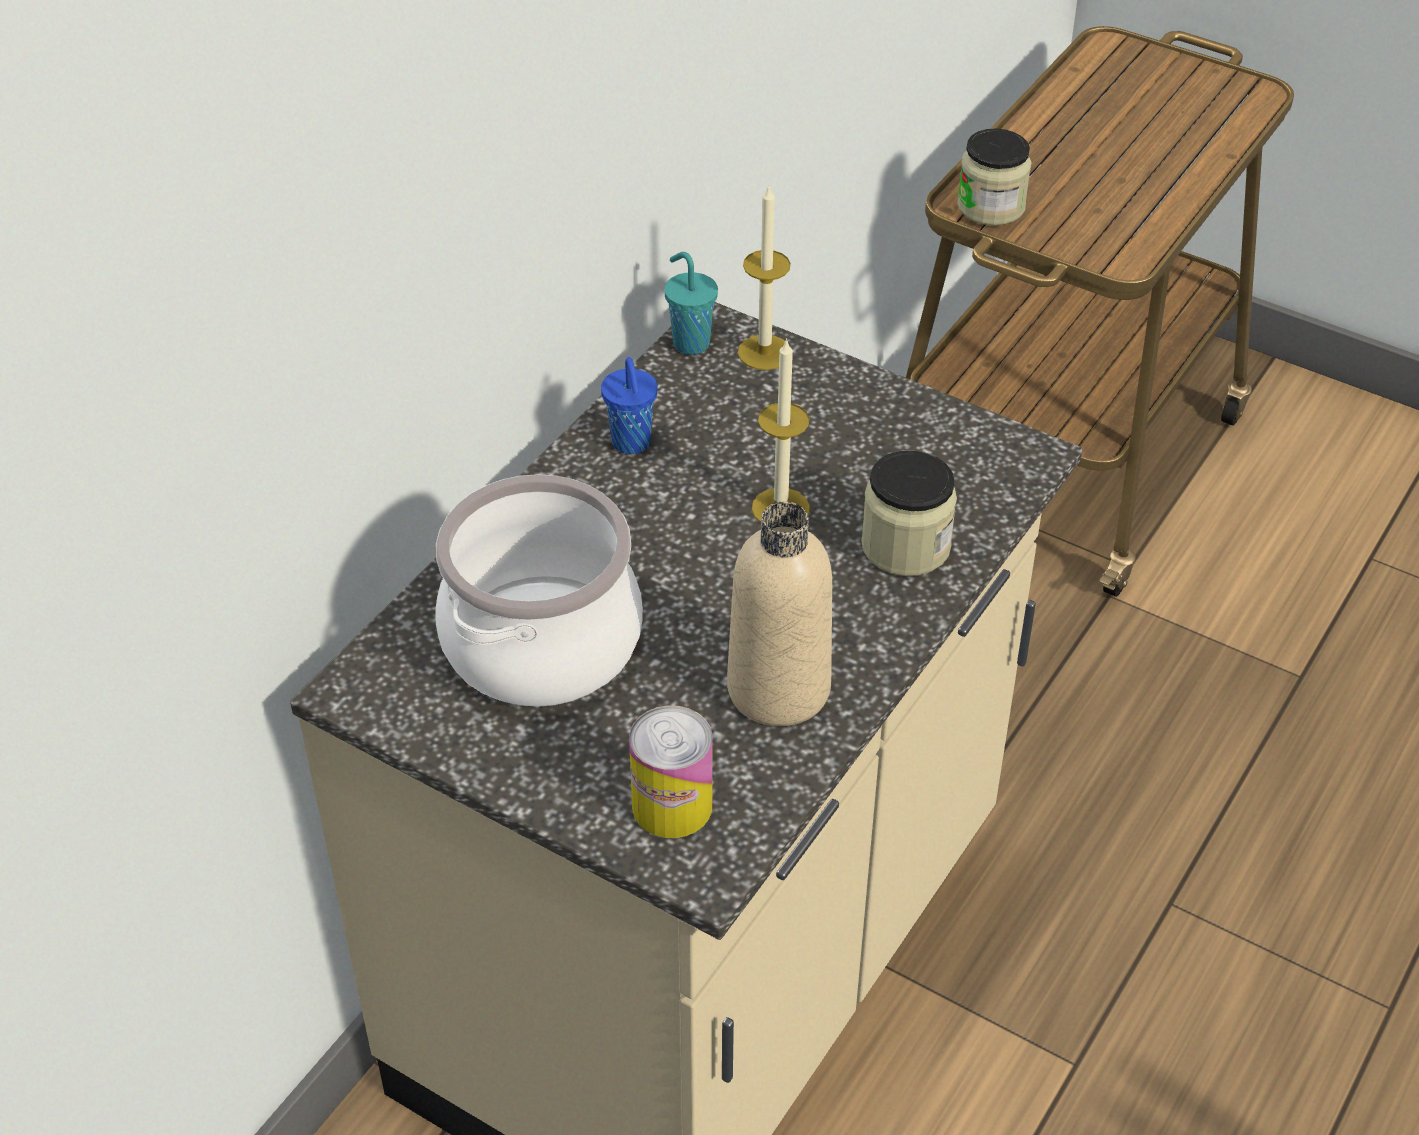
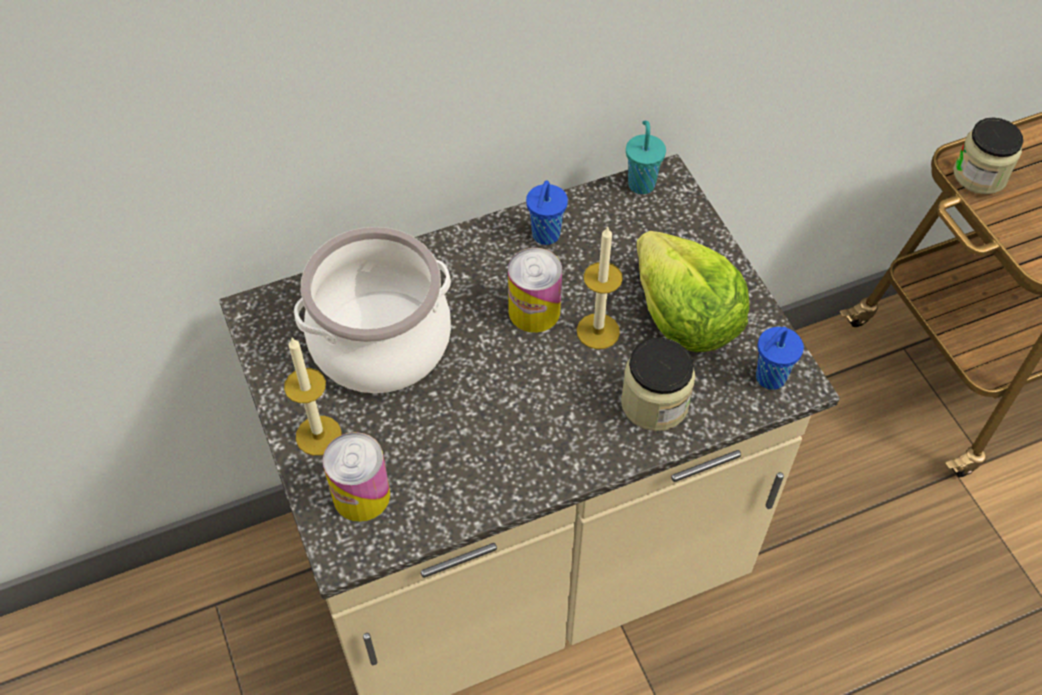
camera: 35 degrees right, 10 degrees up
(691, 524) = (534, 311): none -> can
(764, 352) = (683, 214): candle -> candle (318, 435)
(778, 689) = (489, 456): beige bottle -> none
(859, 449) = (684, 316): none -> lettuce
(999, 464) = (769, 378): none -> blue cup

